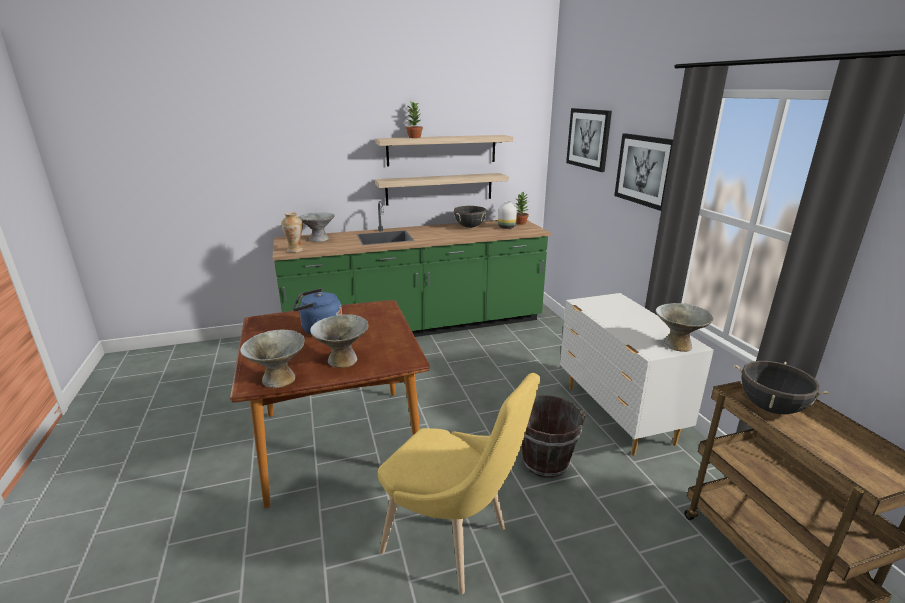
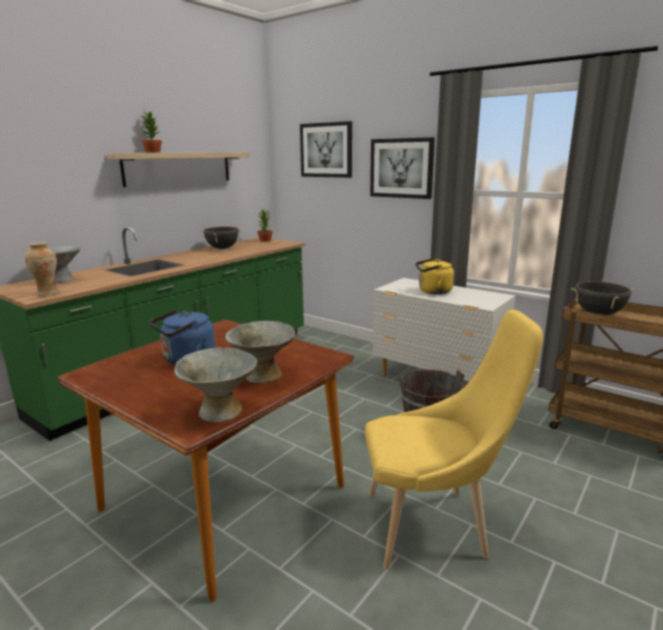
camera: 35 degrees left, 5 degrees down
(439, 189) = (181, 211): shelf -> none
(506, 227) = (259, 244): white vase -> none
(621, 318) = (433, 291): none -> yellow kettle
(677, 345) = (492, 297): grey bowl -> none

